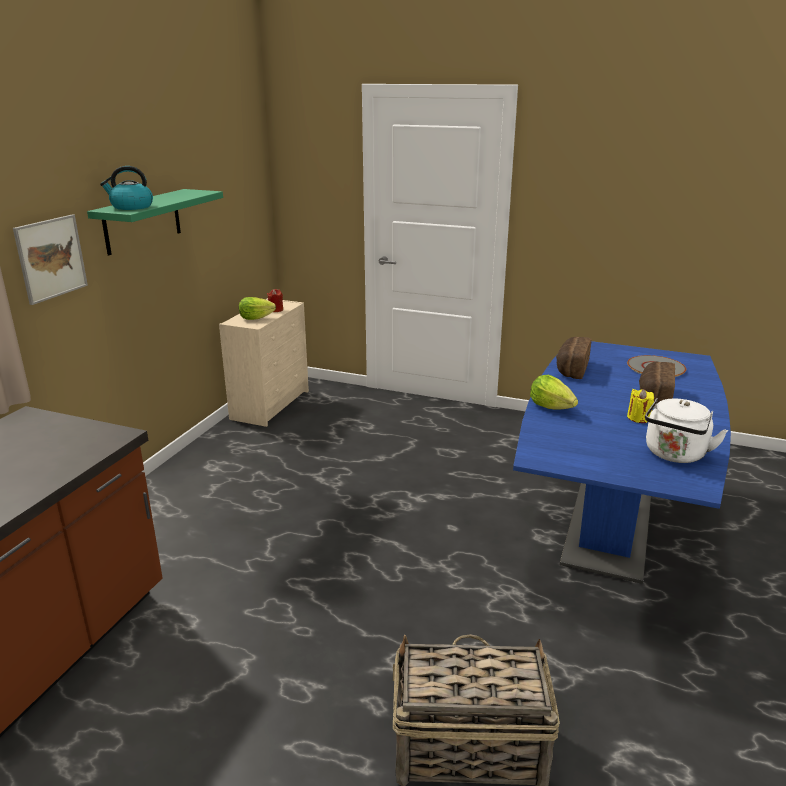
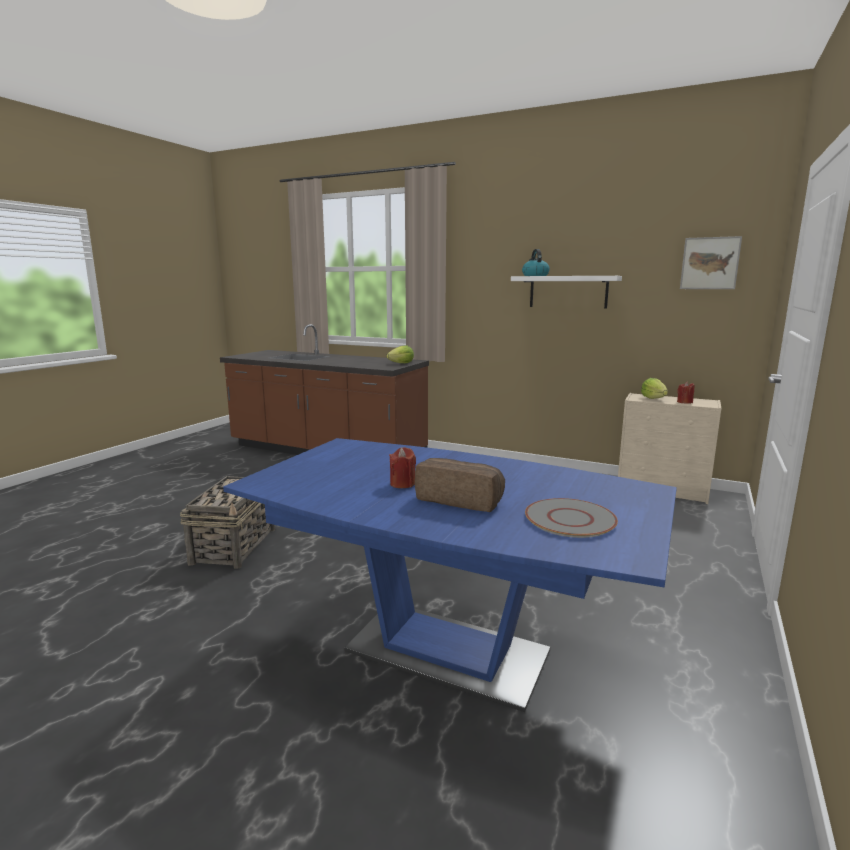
camera: 95 degrees right, 10 degrees down
(51, 258) = (488, 298): picture -> picture (710, 263)
(142, 221) = (568, 292): green shelf -> white shelf
(551, 407) = (438, 456): lettuce -> lettuce (401, 363)
(571, 368) = (549, 473): bread -> none
(638, 418) = (402, 484): yellow candle -> red candle
(674, 455) = (315, 485): white kettle -> none

